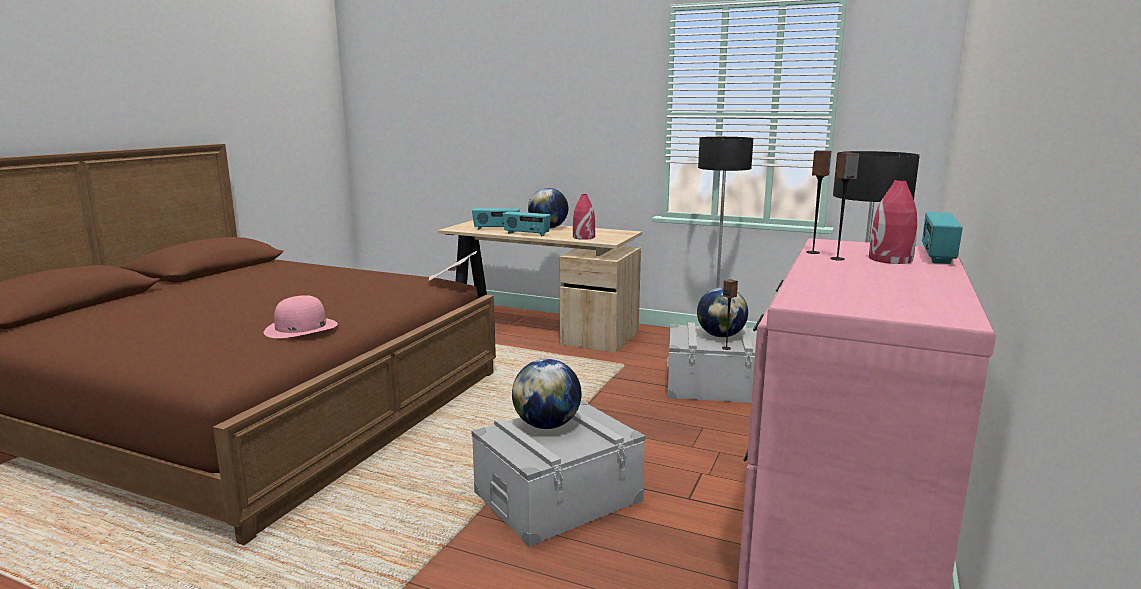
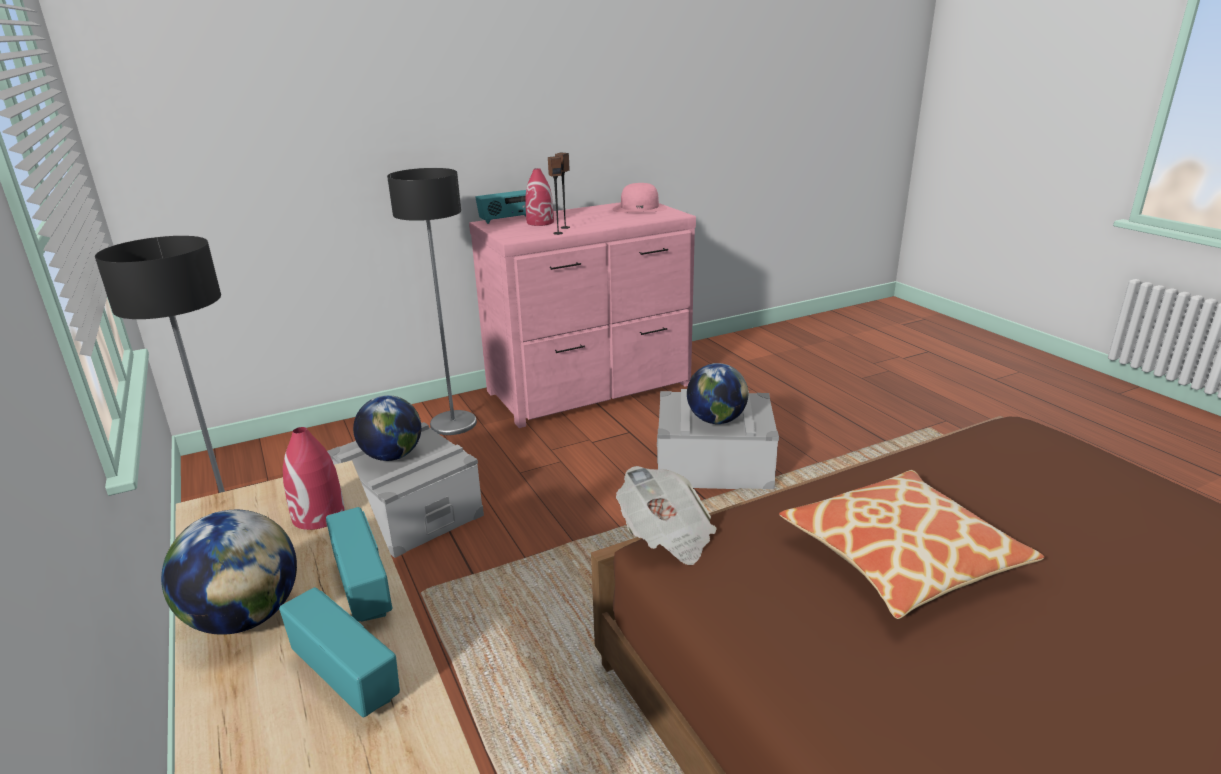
camera: 140 degrees left, 10 degrees up
(301, 328) = (944, 466): pink hat -> pink hat (640, 208)
(328, 294) = (902, 557): none -> pillow
(726, 348) = (432, 438): speaker -> none

